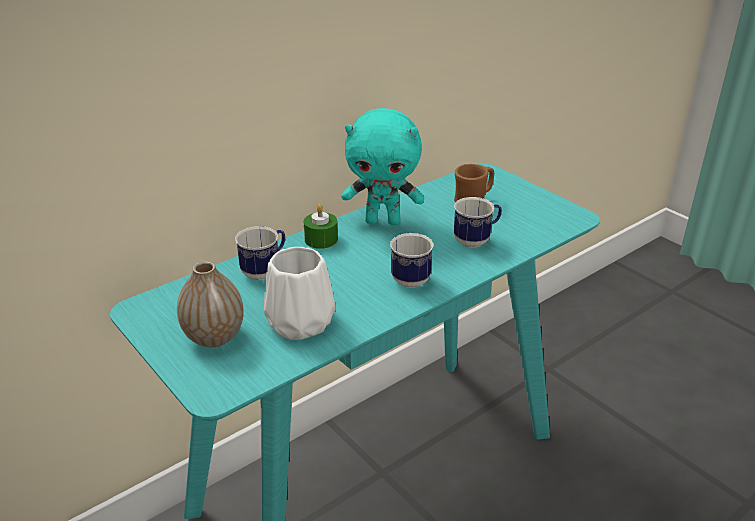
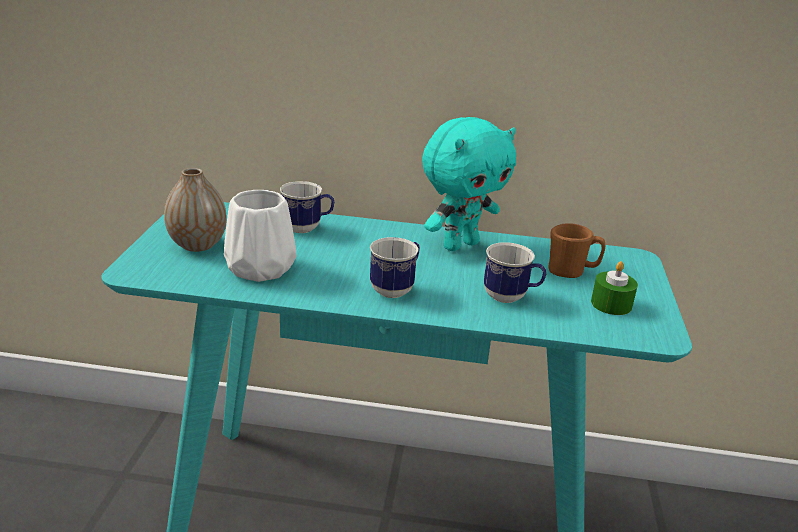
camera: 45 degrees right, 5 degrees down
(321, 239) = (385, 231): green candle -> green candle (611, 304)
(383, 221) = (460, 244): turquoise plush toy -> turquoise plush toy turned 90 degrees counterclockwise

